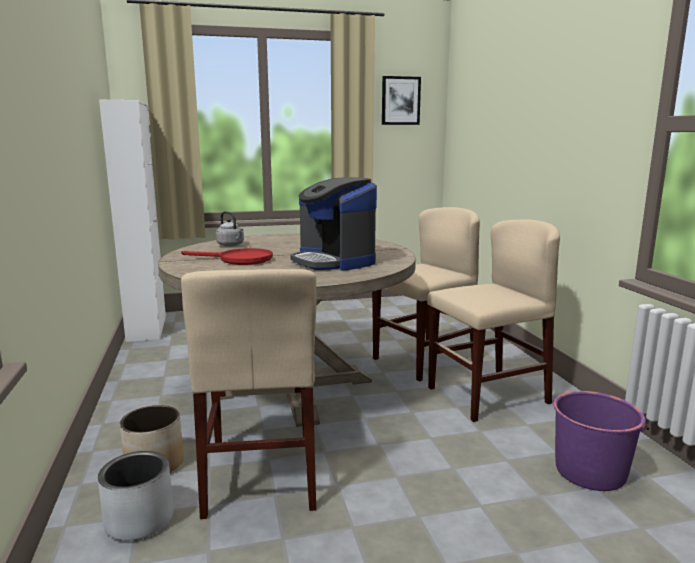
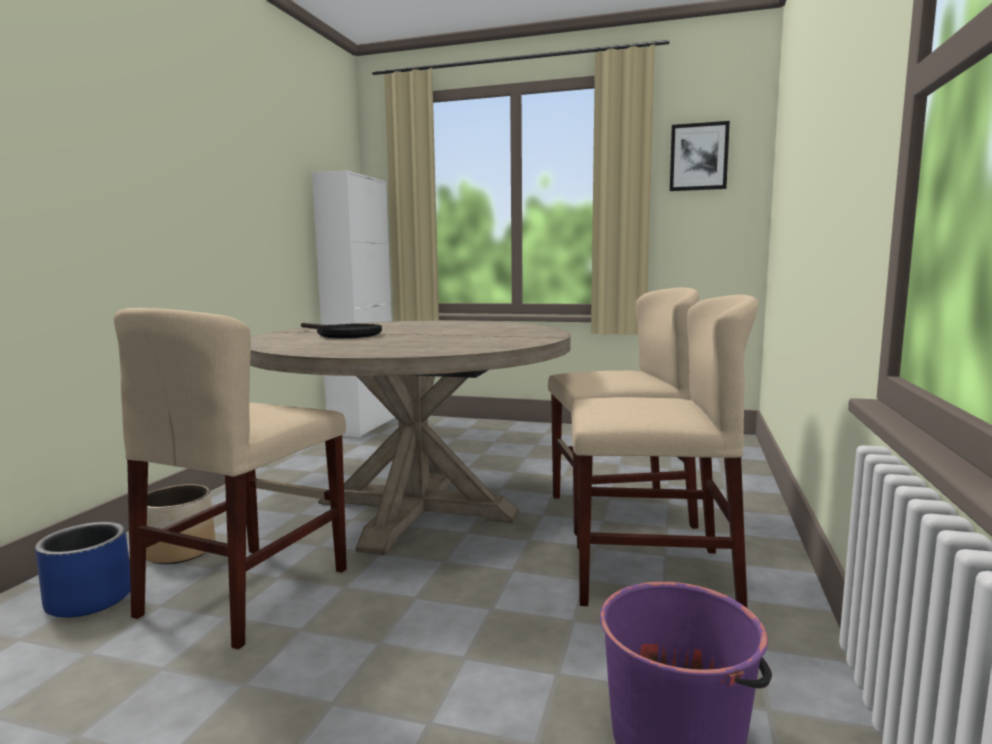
camera: 30 degrees right, 5 degrees down
(139, 520) = (89, 599): grey planter -> blue planter
(231, 245) = (383, 325): grey kettle -> none
(238, 260) = (343, 334): red frying pan -> black frying pan
(334, 261) = (433, 341): coffee machine -> none

